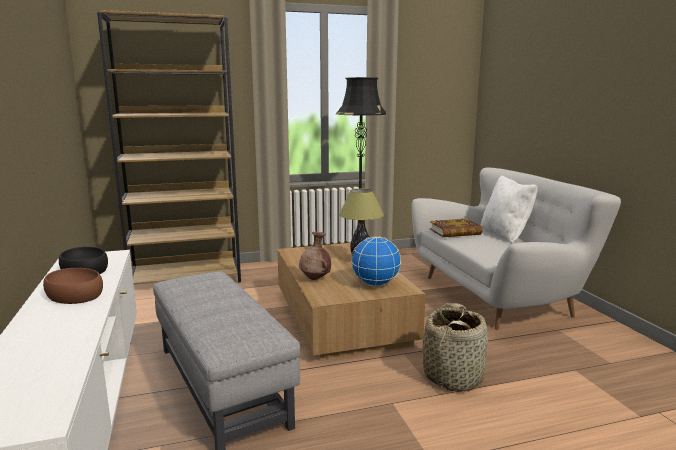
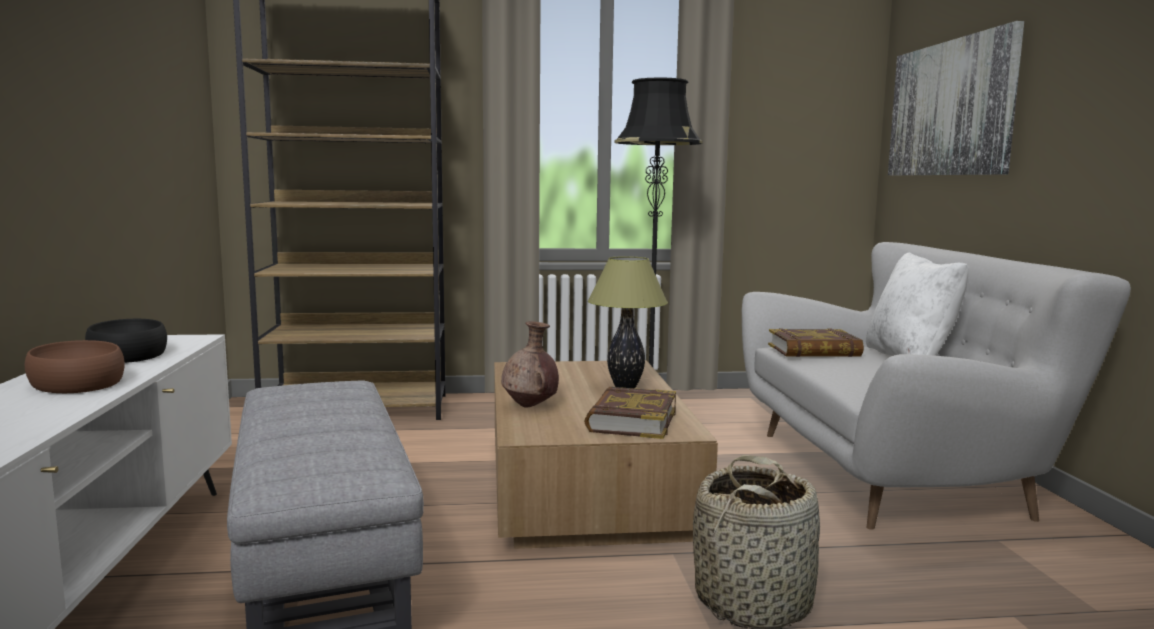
camera: 10 degrees right, 5 degrees down
(375, 284) = (631, 421): globe -> book
(519, 92) = (950, 108): none -> picture

